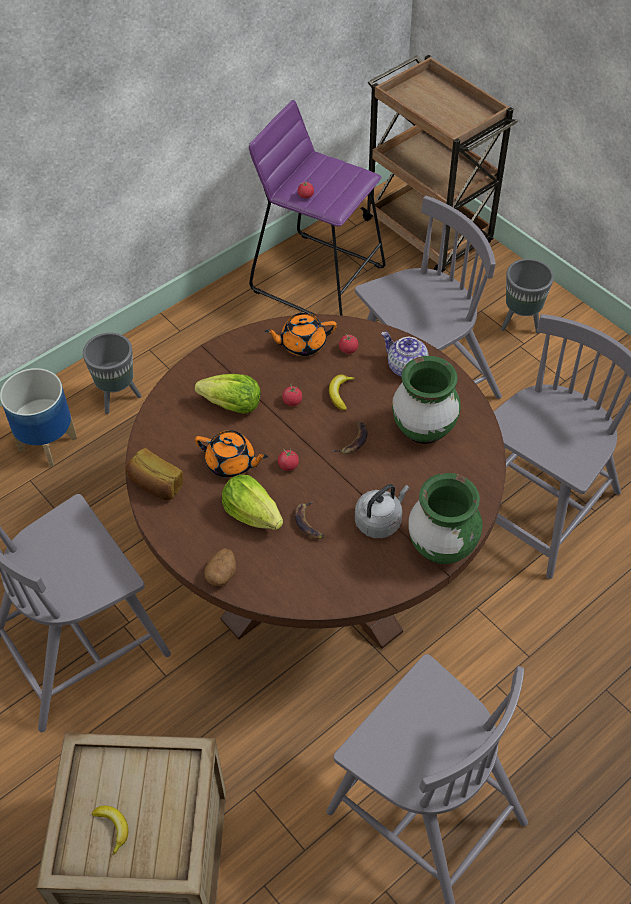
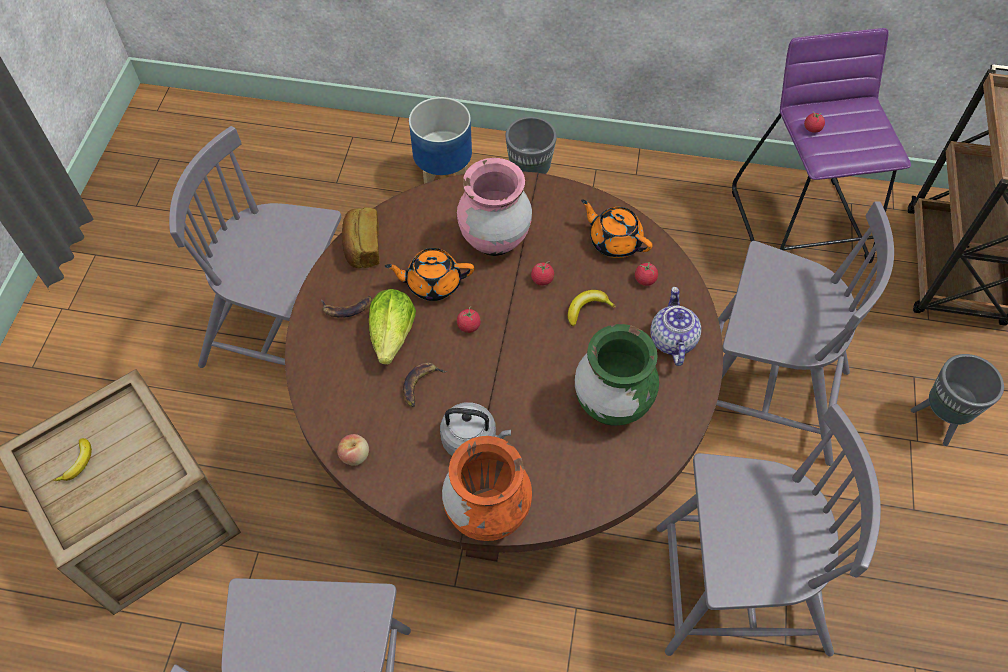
camera: 50 degrees right, 5 degrees up
(222, 574) = (312, 358): potato -> none
(231, 463) = (432, 283): orange teapot -> orange teapot turned 105 degrees clockwise
(232, 406) = (494, 240): lettuce -> pink vase
(329, 596) = (355, 455): none -> apple
(353, 440) = (543, 356): banana -> banana (347, 308)
(441, 547) = (487, 512): green vase -> orange vase

